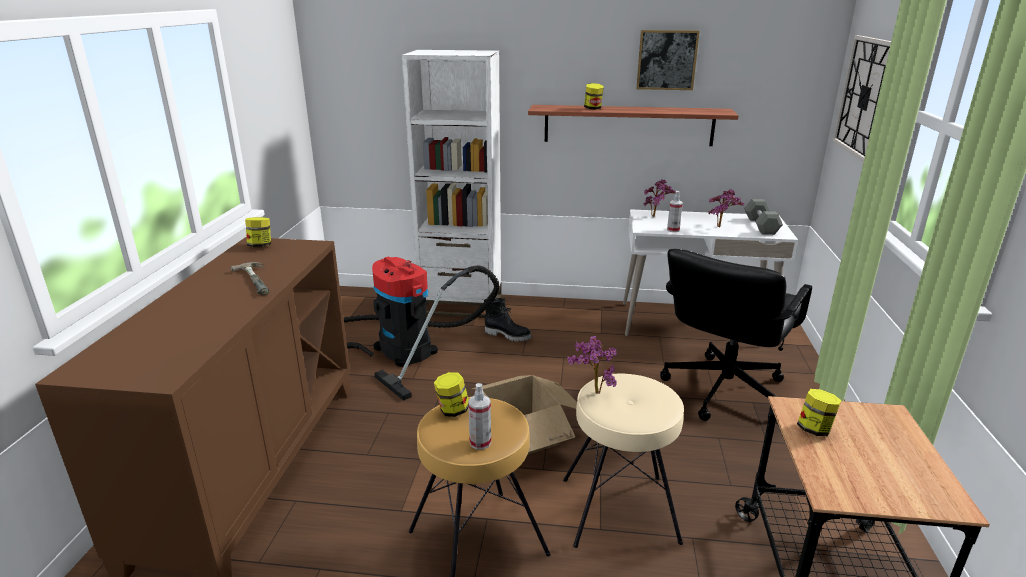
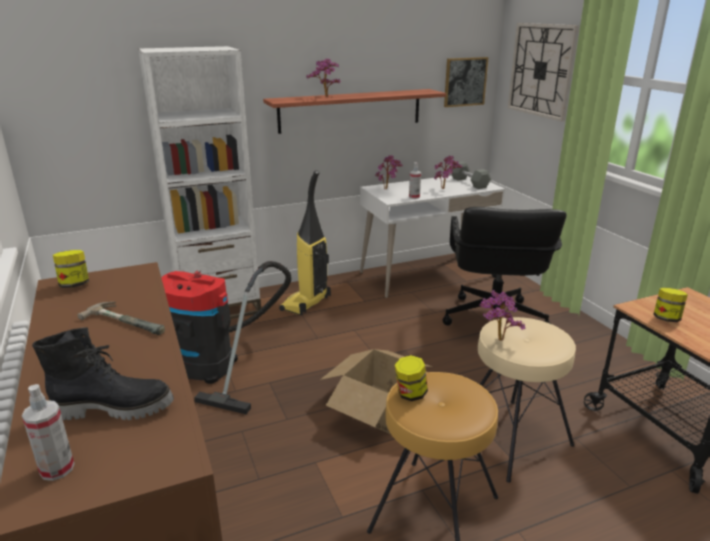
camera: 30 degrees left, 0 degrees up
(480, 442) = (467, 413): spray bottle -> spray bottle (57, 469)
(508, 335) = (289, 324): black boot -> black boot (114, 407)
(541, 321) = (306, 304): none -> vacuum cleaner
(593, 108) = (325, 97): jar -> potted plant
(667, 60) = (378, 49): picture -> picture (465, 82)

